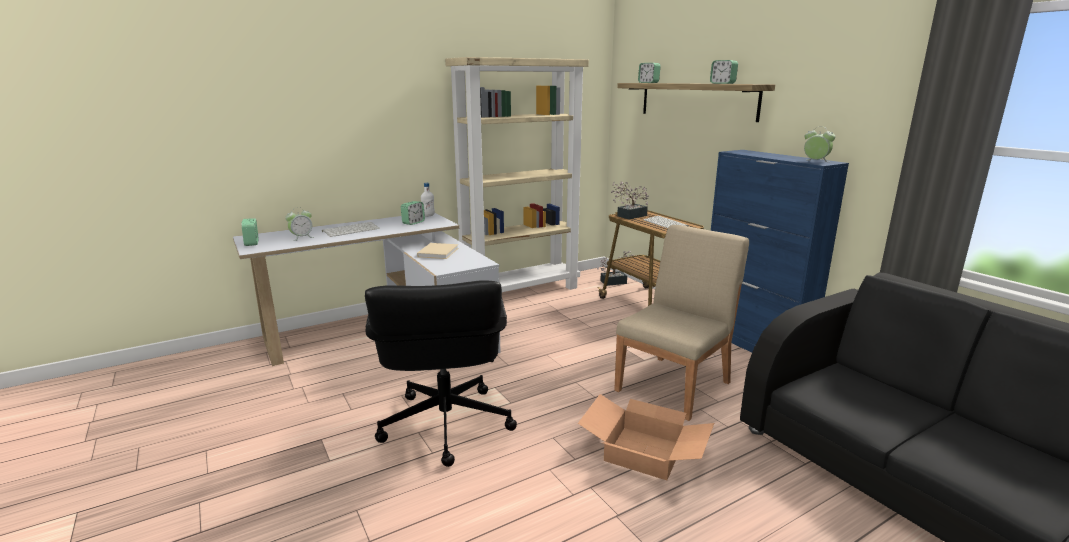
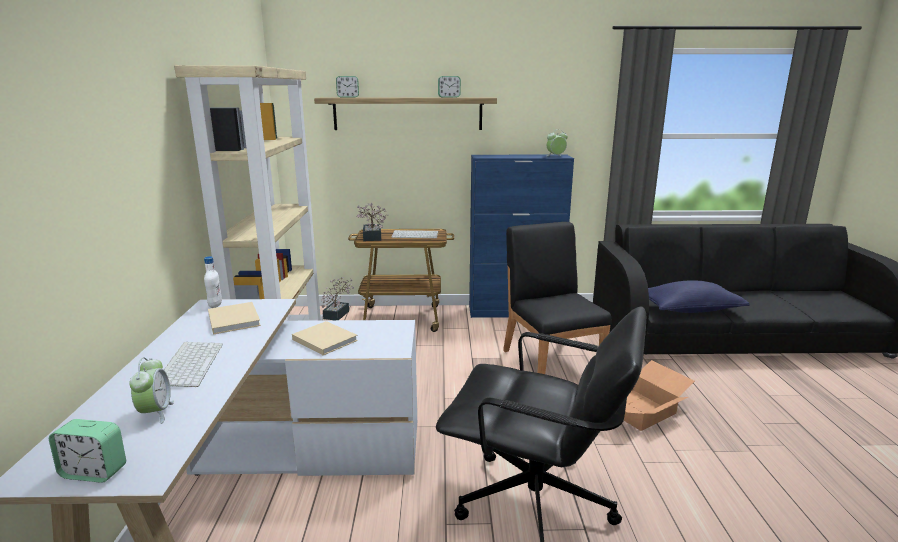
camera: 60 degrees left, 0 degrees up
(413, 222) = (233, 319): alarm clock -> beige book
(674, 386) = (551, 361): beige chair -> black chair
(860, 412) = (689, 310): none -> blue pillow

